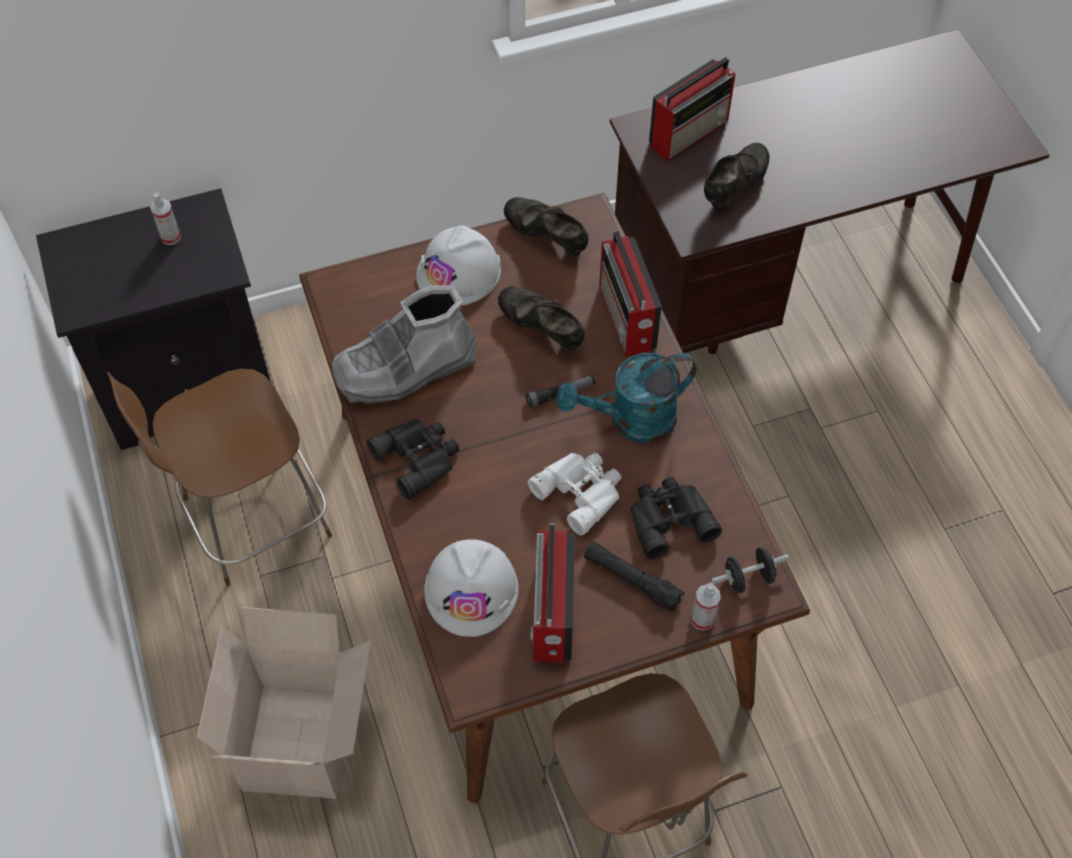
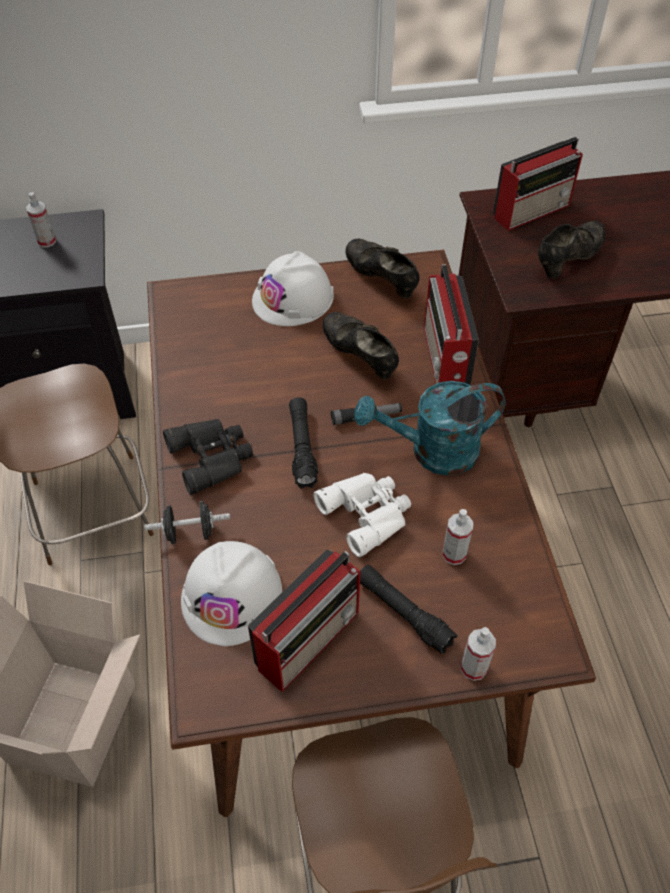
camera: 10 degrees right, 5 degrees down
(405, 368) = (221, 373): grey boot -> none
(504, 435) = (302, 447): none -> black flashlight
(551, 616) = (310, 637): radio -> radio turned 150 degrees counterclockwise
(668, 518) = (454, 554): black binoculars -> spray bottle
(748, 578) = (531, 630): black dumbbell -> black dumbbell (190, 532)

